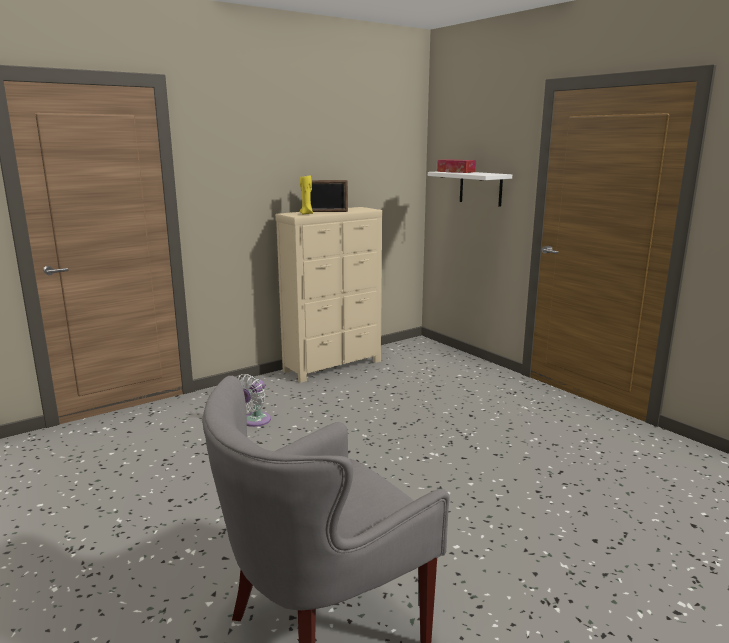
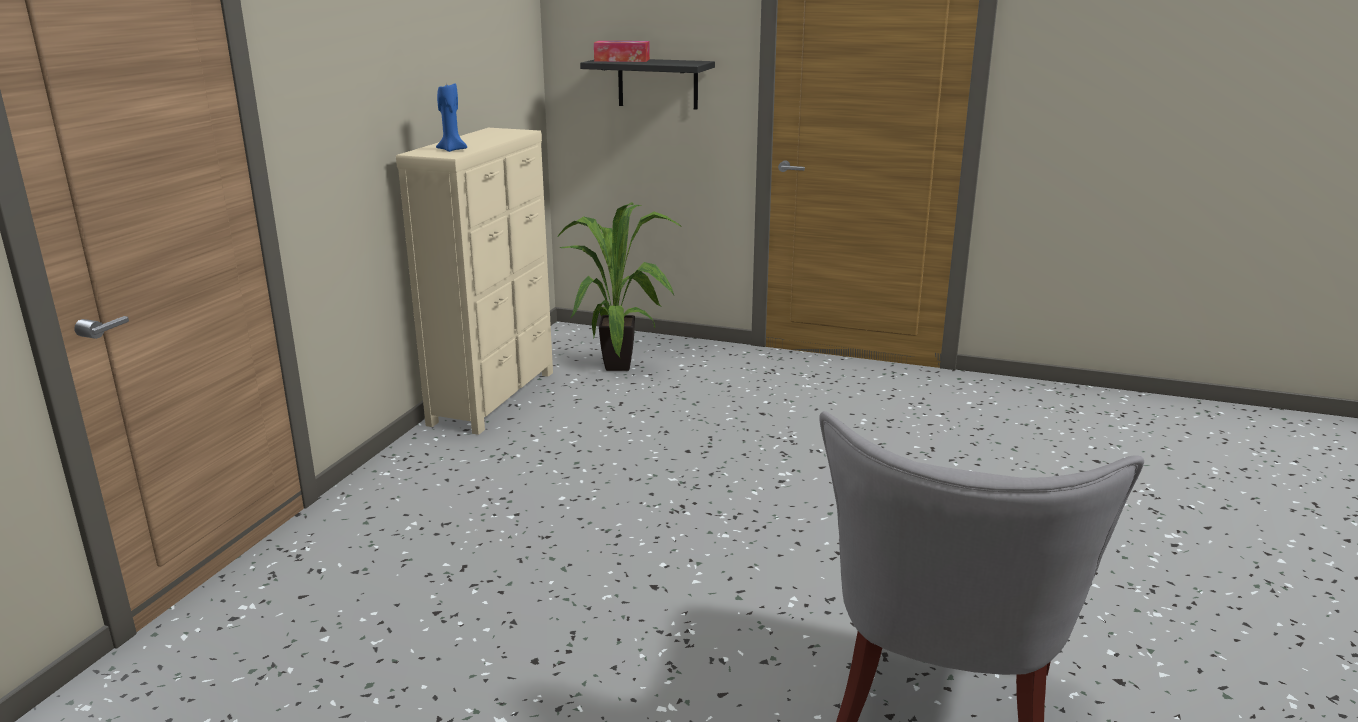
camera: 35 degrees left, 5 degrees up
(254, 421) = (492, 511): white fan -> none
(307, 214) = (452, 150): yellow candle -> blue candle
(326, 211) = (468, 142): picture frame -> none
(423, 365) = (618, 364): none -> potted plant
(480, 188) = (658, 83): white shelf -> black shelf

